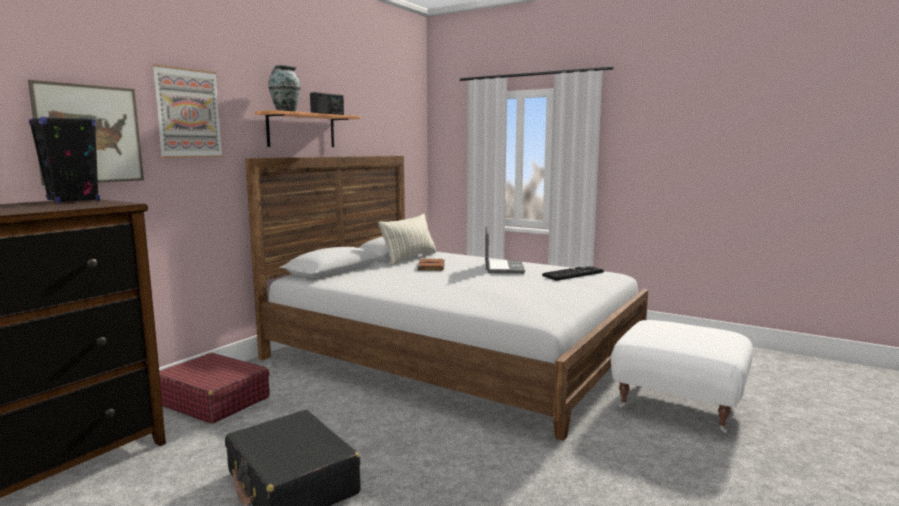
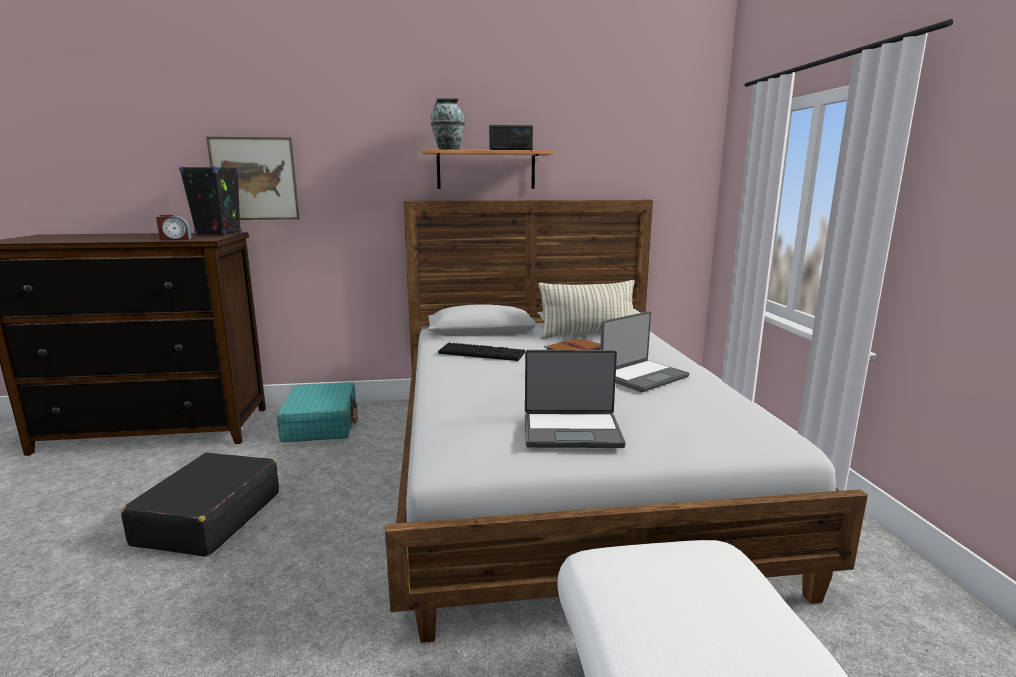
camera: 50 degrees right, 5 degrees up
(77, 206) = (175, 239): none -> alarm clock
(188, 113) = (345, 157): picture -> none
(213, 400) = (321, 424): red suitcase -> turquoise suitcase
(553, 292) = (572, 431): none -> laptop
(573, 274) = (708, 416): keyboard -> keyboard (483, 353)

